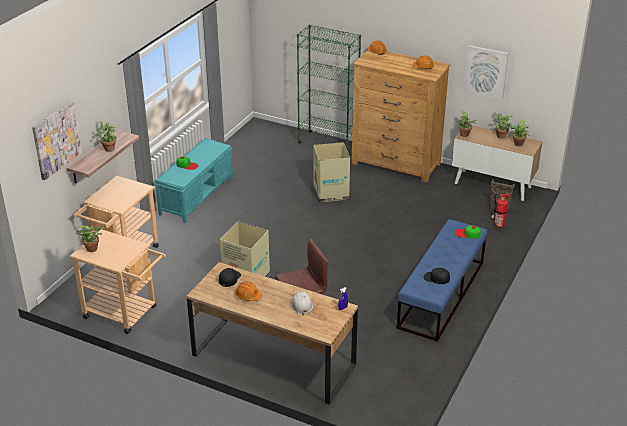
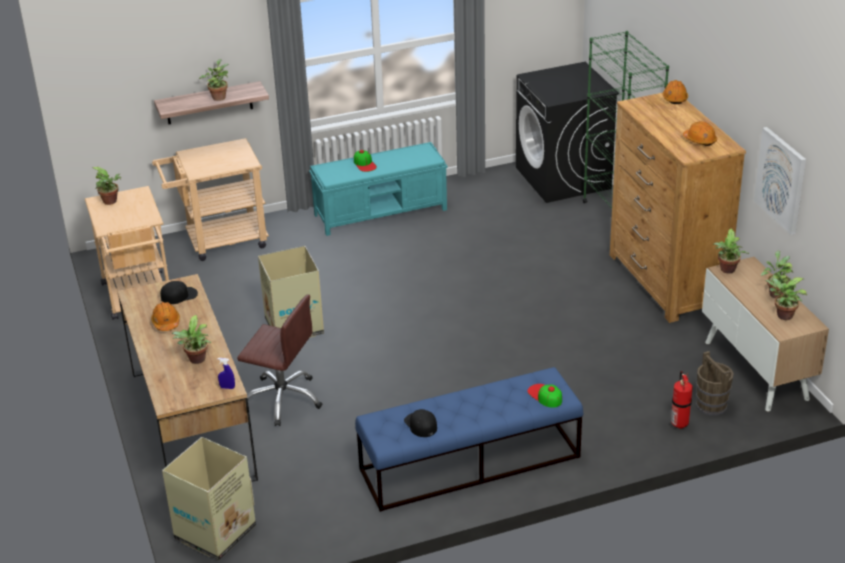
camera: 45 degrees right, 0 degrees up
(56, 140) = (138, 60): picture -> none
(269, 135) = (563, 178): none -> black washing machine
(301, 305) = (196, 360): white hard hat -> potted plant
(331, 193) = (529, 278): cardboard box -> cardboard box (214, 533)

